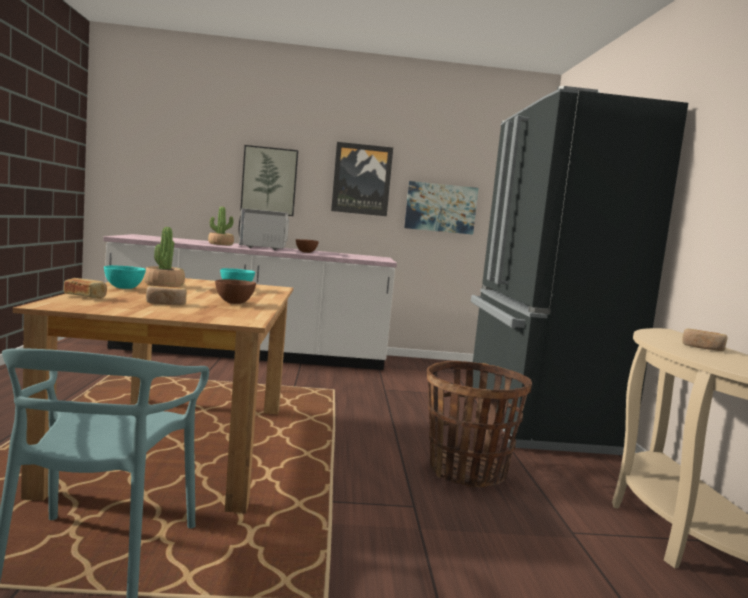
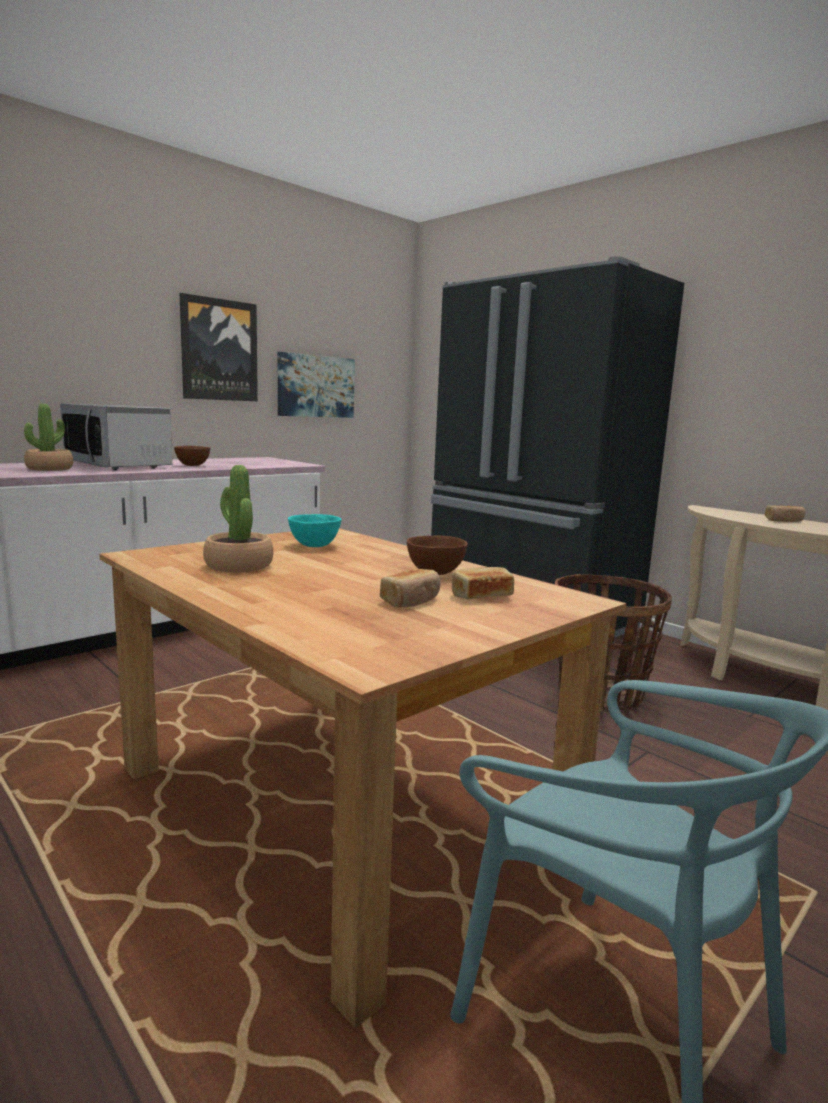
camera: 40 degrees left, 5 degrees up
(85, 296) = (301, 626): bread -> bread (481, 596)
(123, 288) = (239, 590): turquoise bowl -> none
(269, 181) = (80, 354): picture -> none

